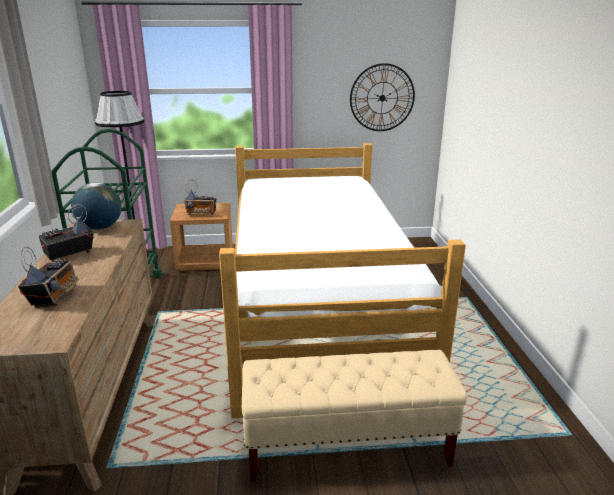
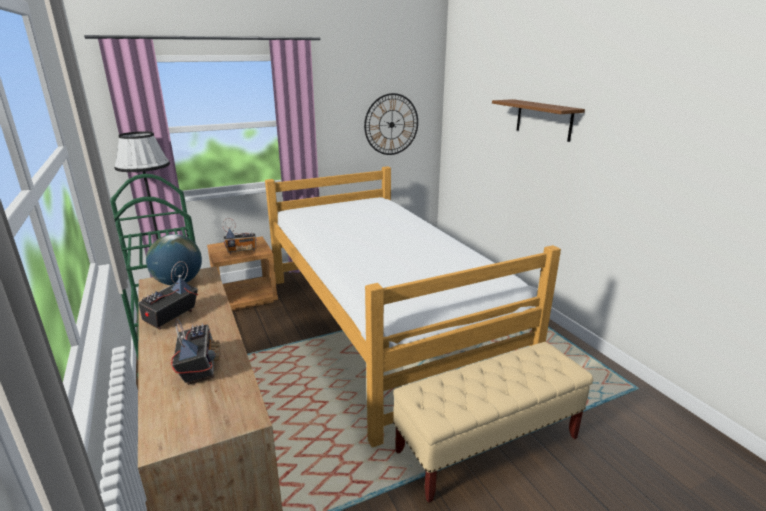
camera: 20 degrees left, 0 degrees up
(524, 97) = (543, 119): none -> brown shelf

